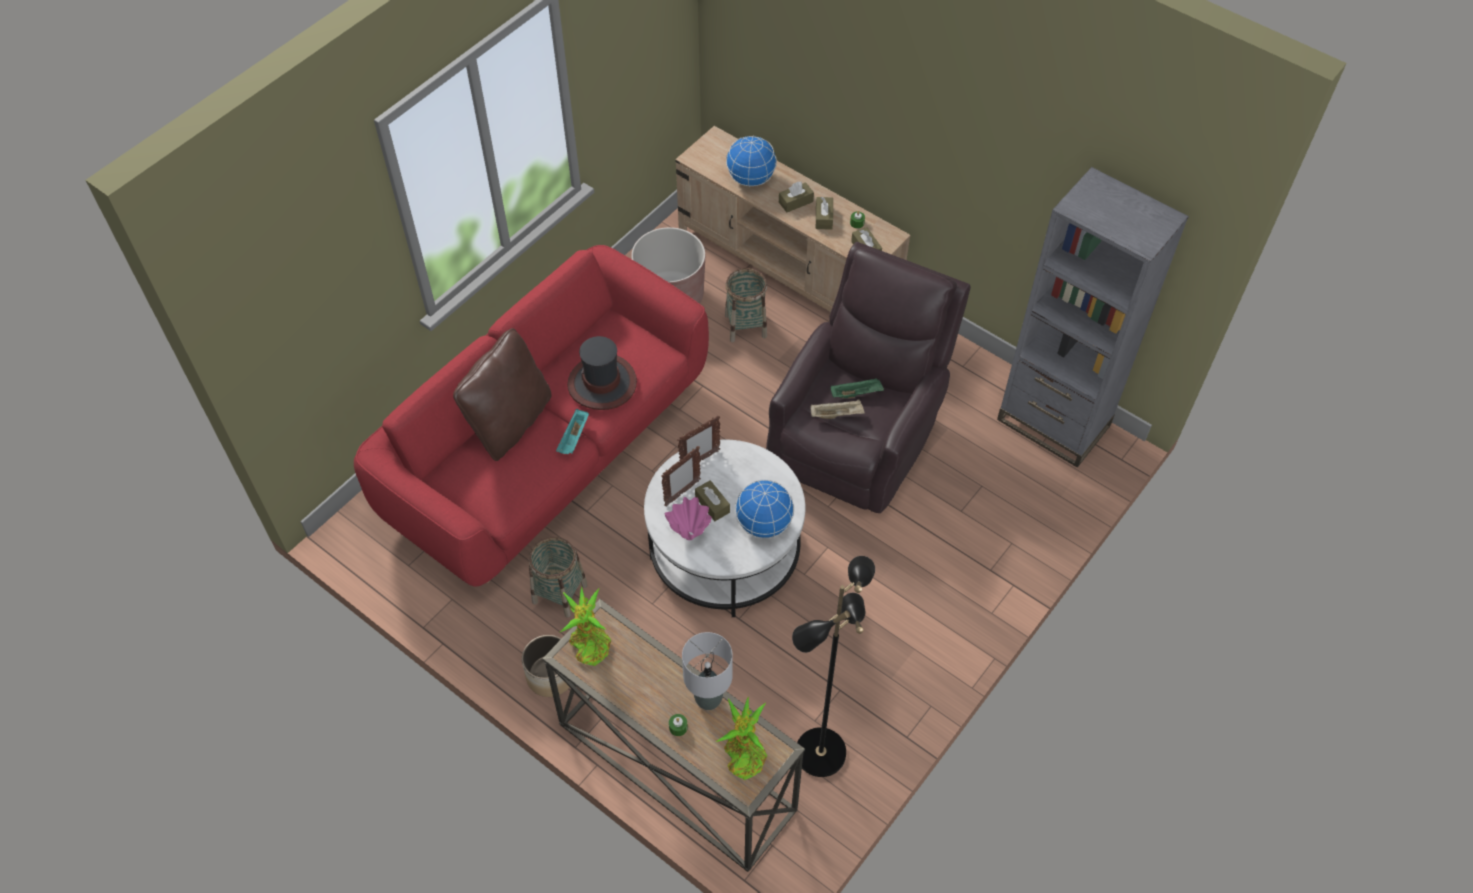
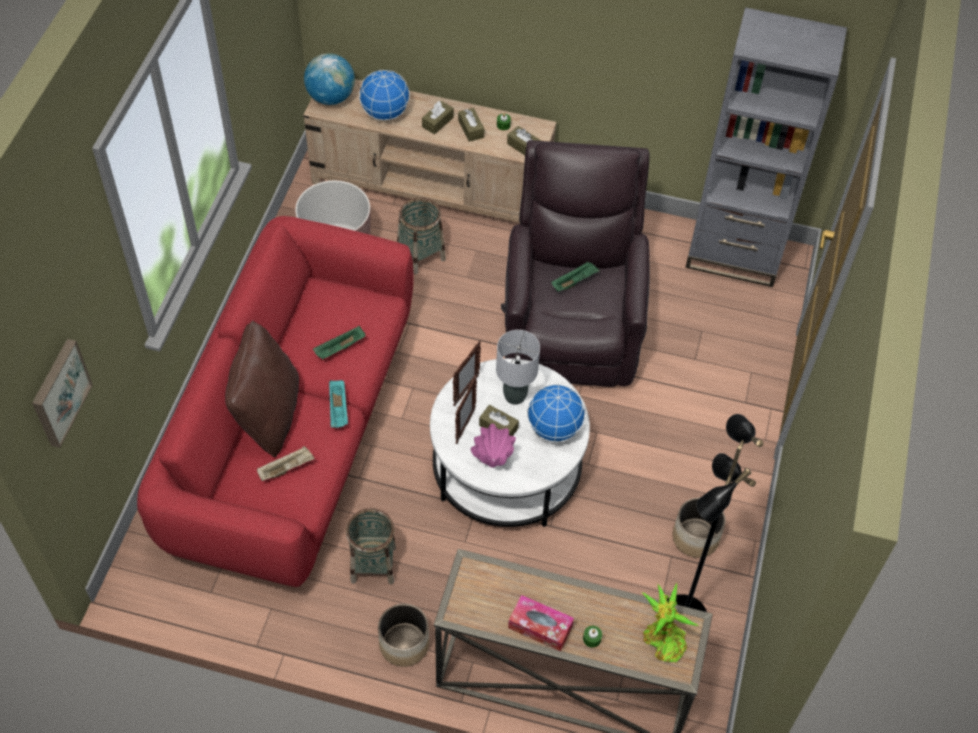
camera: 25 degrees left, 0 degrees up
(290, 331) = (59, 392): none -> picture
(588, 643) = (470, 594): potted plant -> none
(602, 383) = (340, 349): hat -> green tray
(636, 698) = (540, 627): none -> tissue box
(708, 150) = (331, 97): none -> globe
(708, 699) = (605, 602): grey table lamp -> grey table lamp (514, 396)
(837, 414) = (568, 306): beige tray -> beige tray (286, 468)
(872, 682) = (695, 538): none -> planter

